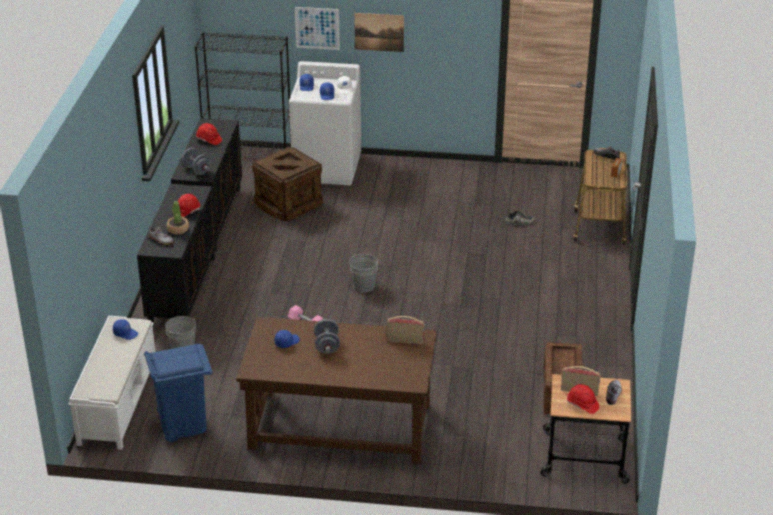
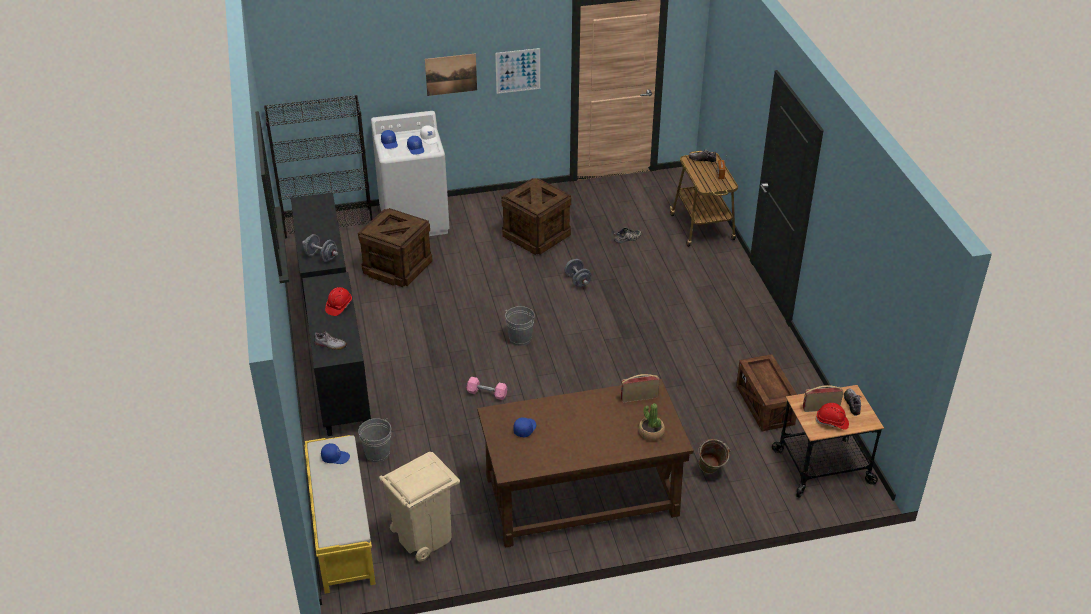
camera: 20 degrees left, 5 degrees up
(118, 403) = (342, 531): white bench -> yellow bench
(178, 229) = (341, 328): potted plant -> potted plant (651, 432)
(183, 423) = (423, 536): blue trash can -> beige trash can
(209, 140) = (314, 220): red hard hat -> none
(317, 28) = (386, 81): picture -> picture (518, 70)
(327, 346) = (567, 423): grey dumbbell -> grey dumbbell (577, 280)
(432, 202) = (536, 235): none -> crate
(472, 436) = (710, 472): none -> green bucket

